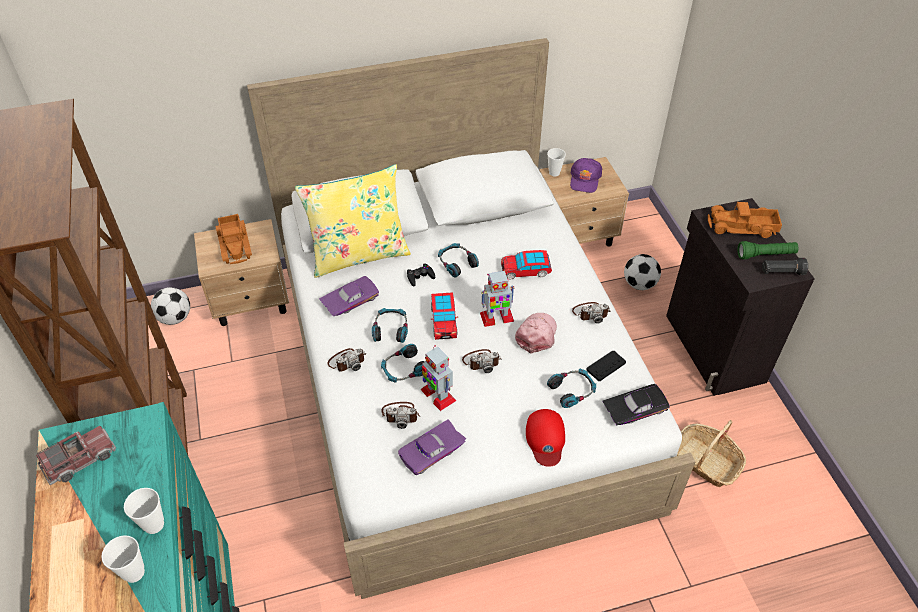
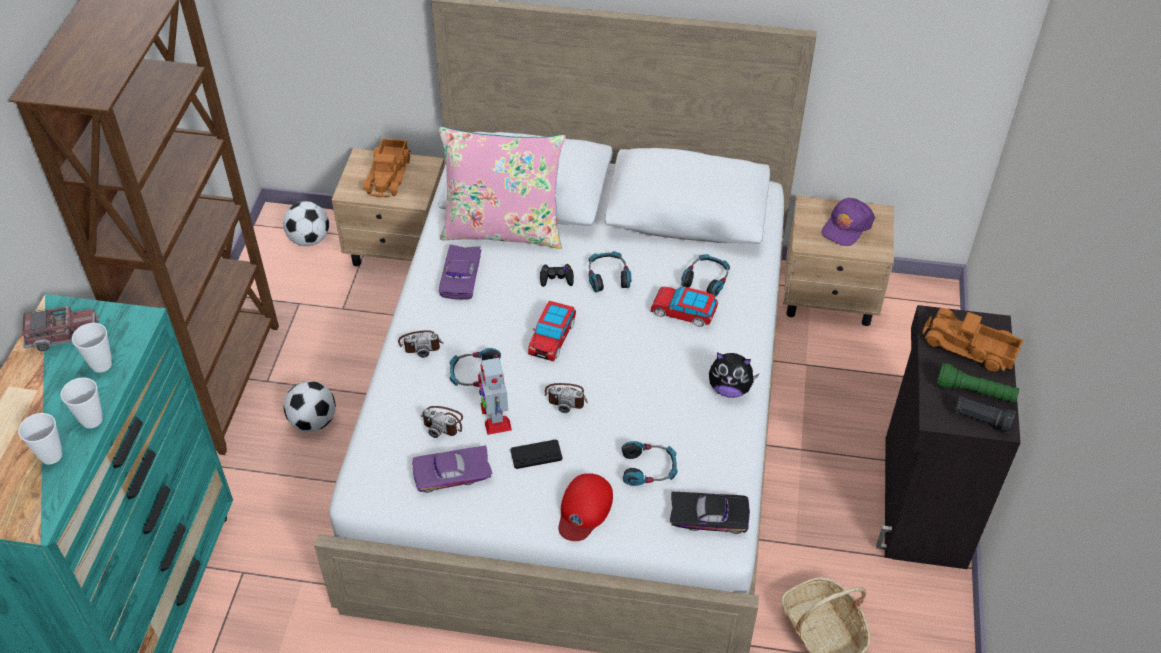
camera: 25 degrees right, 0 degrees up
(349, 300) = (463, 277): purple toy car -> purple toy car turned 105 degrees clockwise
(359, 254) = (503, 229): yellow pillow -> pink pillow
(390, 329) = (488, 326): headphones -> headphones (706, 280)
(496, 317) = (614, 354): toy robot -> none
(536, 334) = (649, 390): pink cap -> none
(554, 173) = (812, 206): cup -> cup (101, 365)
(590, 313) = (729, 389): camera -> plush toy
(606, 366) = (707, 456): black game controller -> black game controller (536, 455)
(639, 284) = (875, 387): football -> football (313, 421)

